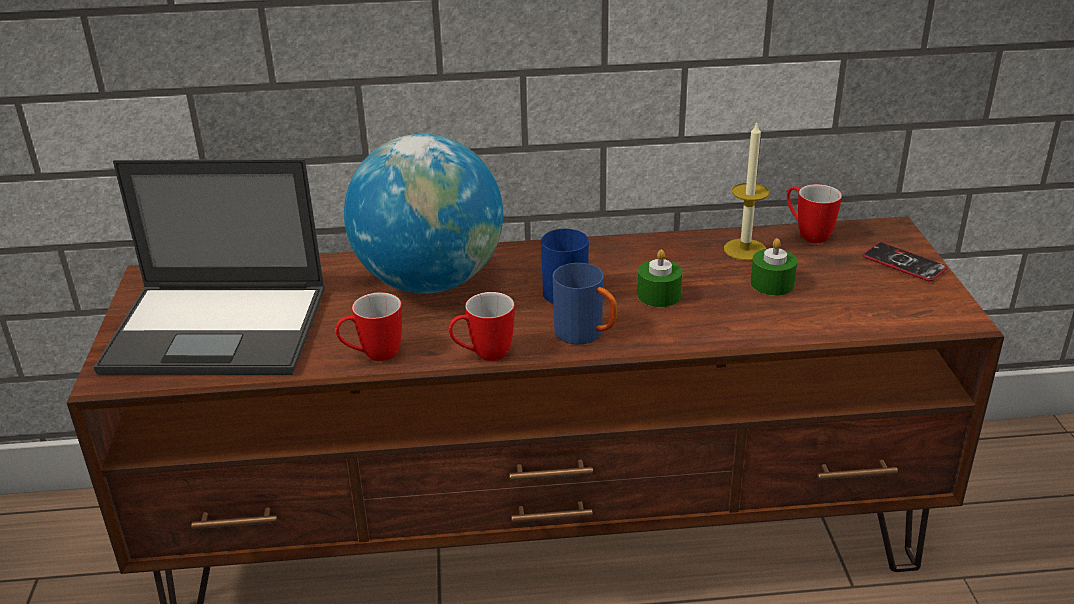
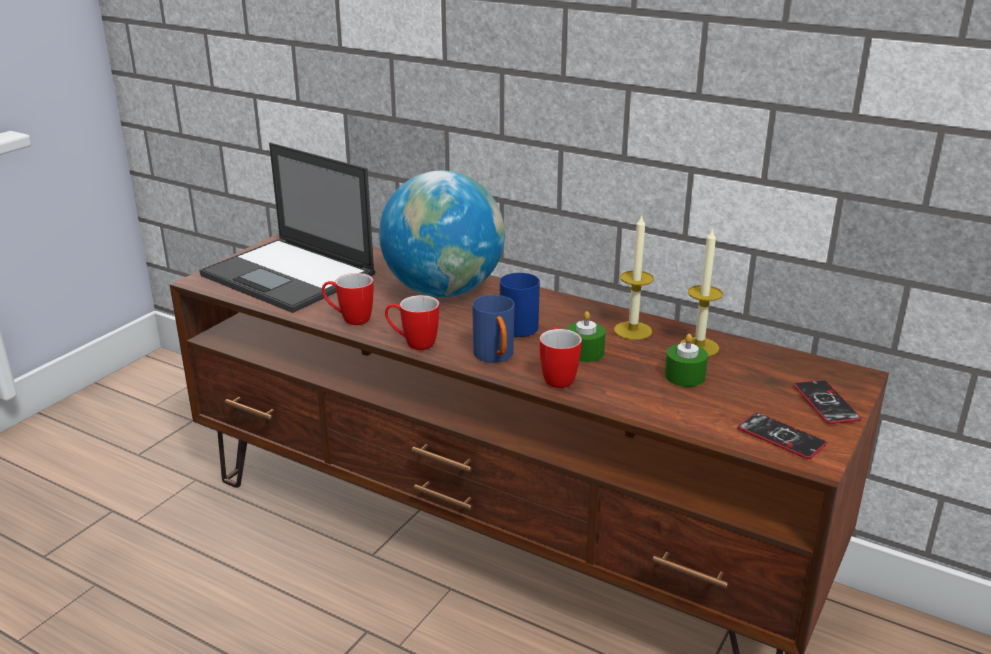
camera: 35 degrees right, 5 degrees down
(669, 255) = (633, 330): none -> candle
(807, 234) = (770, 354): mug -> mug (557, 377)
(914, 309) = (781, 437): none -> phone

